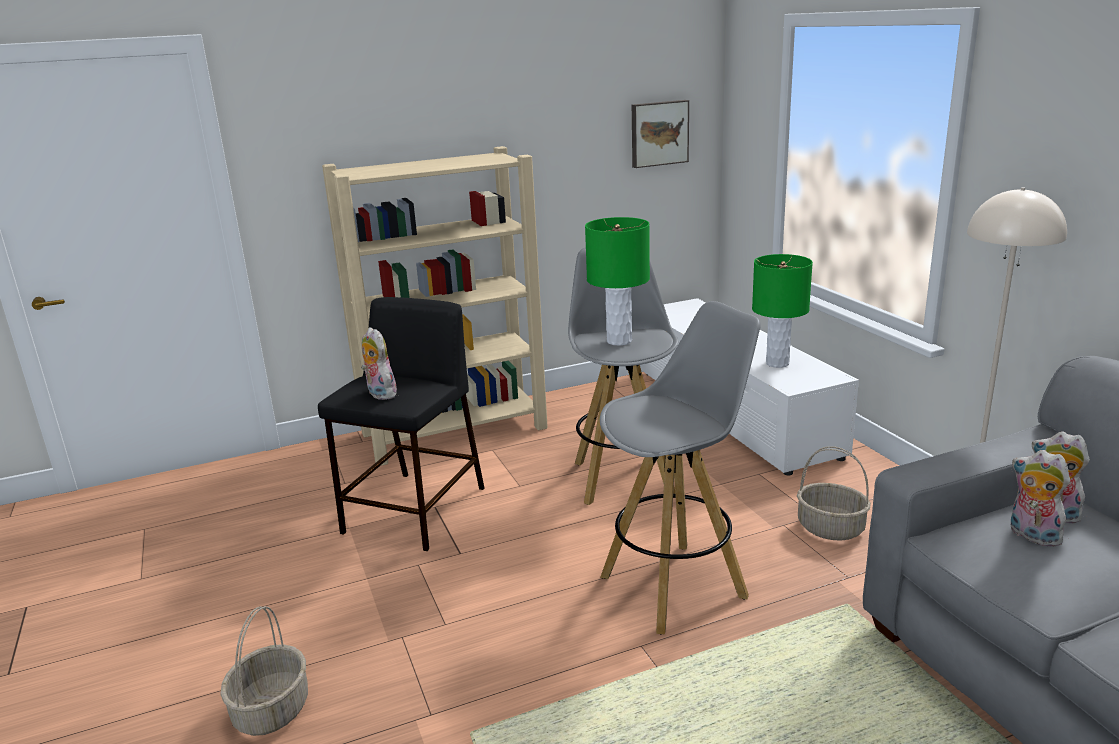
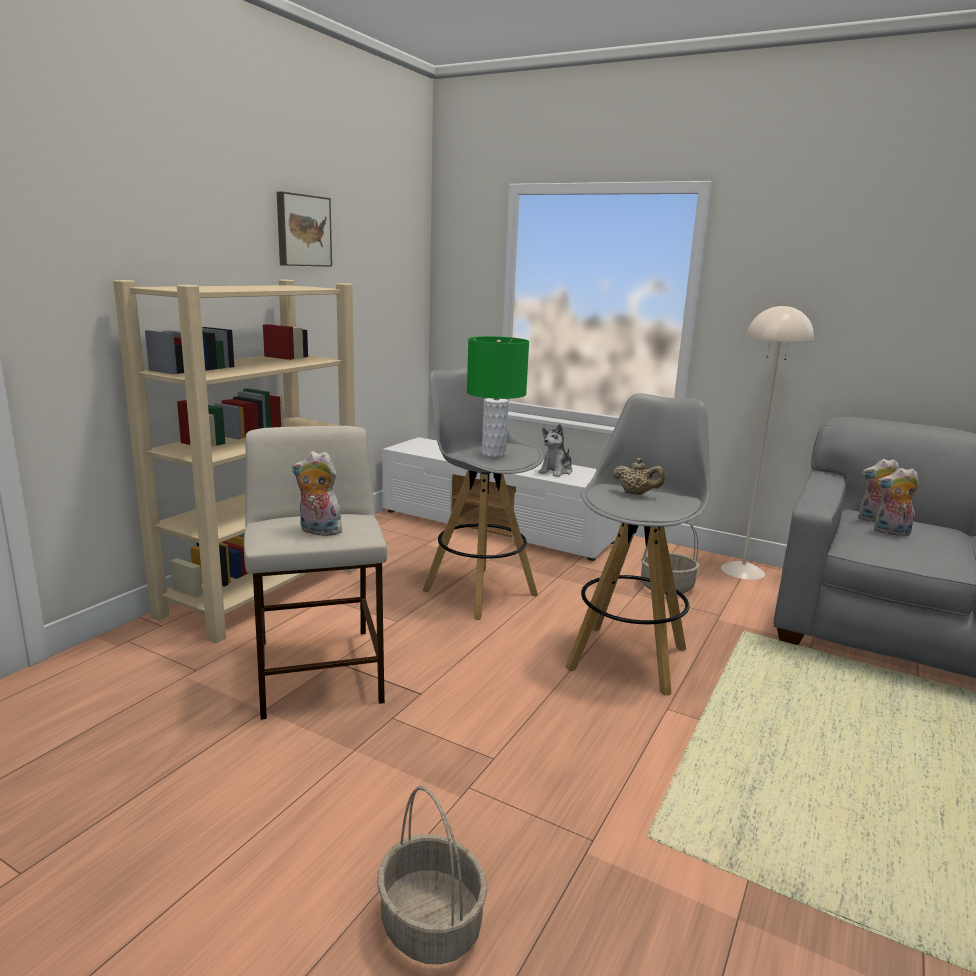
camera: 40 degrees left, 5 degrees down
(414, 511) = (319, 672): black stool -> beige stool
(658, 133) = (392, 283): picture -> picture (302, 230)
(663, 414) = (636, 494): none -> beige teapot
(777, 363) = (556, 471): green table lamp -> plush toy

